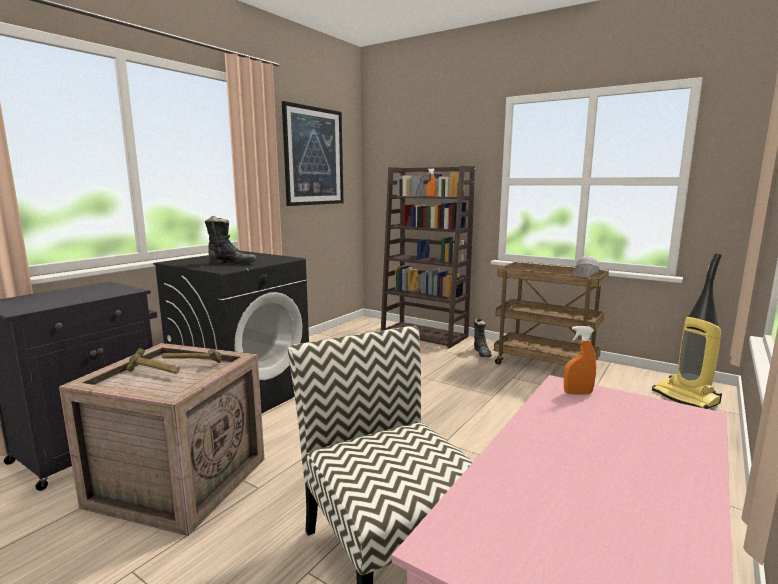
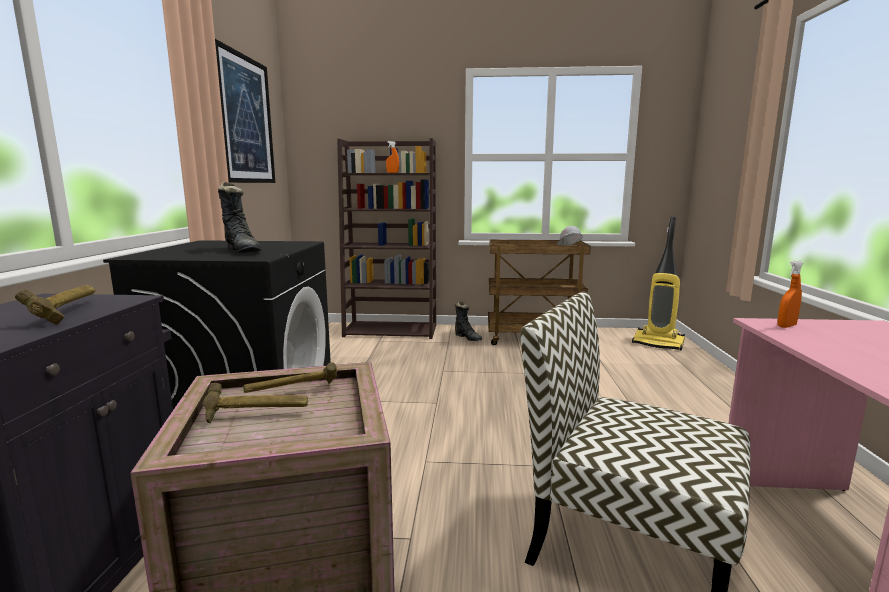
camera: 30 degrees left, 0 degrees up
(89, 296) = (68, 313): none -> hammer
(232, 263) = (243, 251): black boot -> black boot turned 75 degrees clockwise

